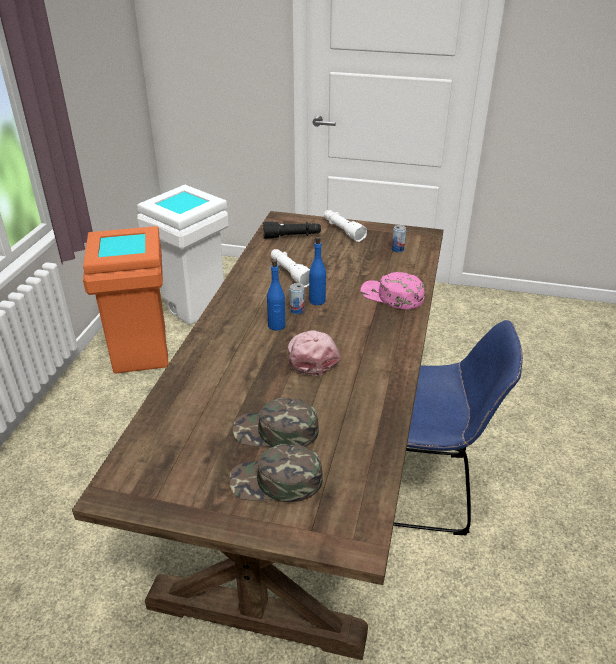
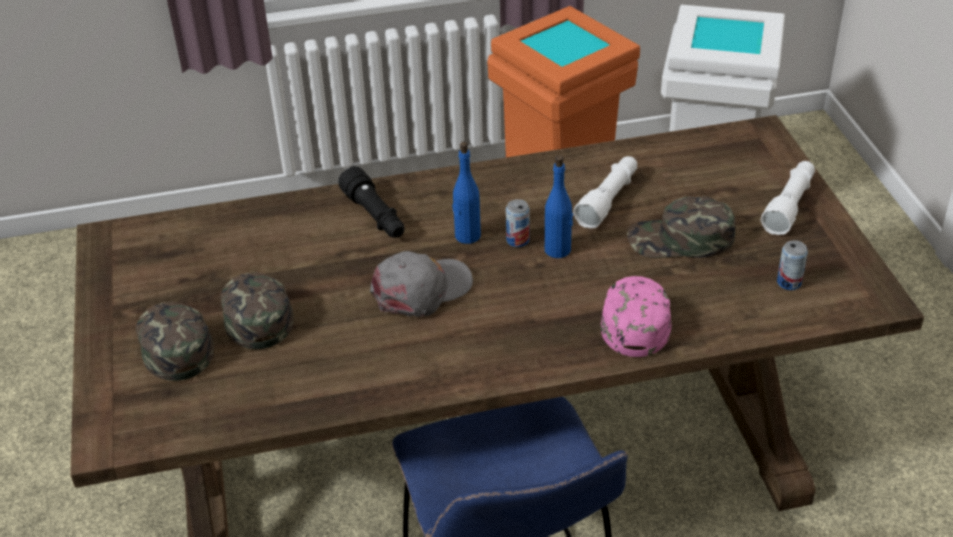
camera: 65 degrees right, 5 degrees up
(292, 236) = (716, 163): black flashlight -> black flashlight (375, 216)
(312, 356) = (422, 290): pink cap -> grey cap
(342, 264) = (680, 239): none -> green cap

